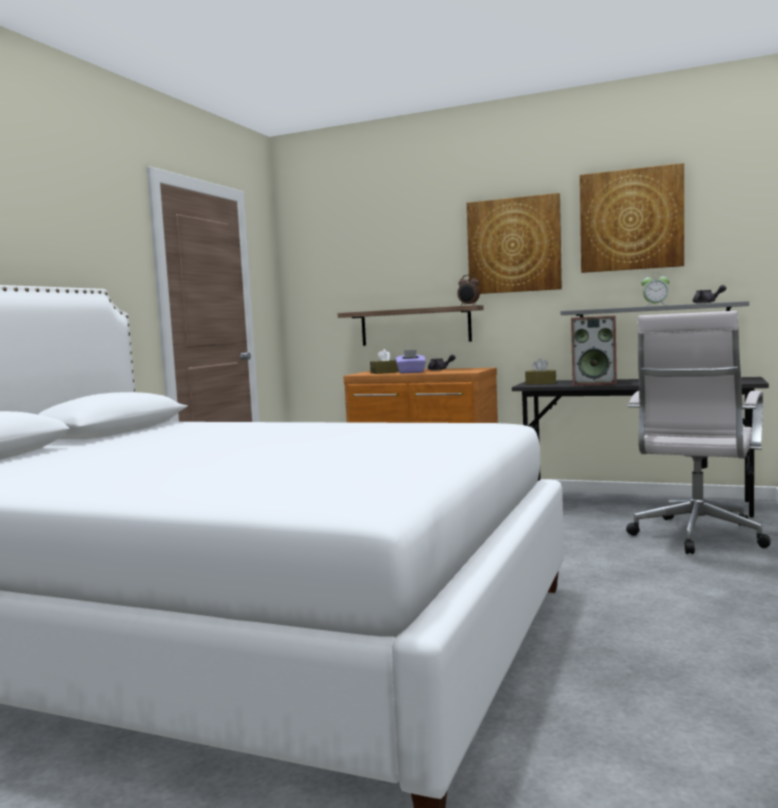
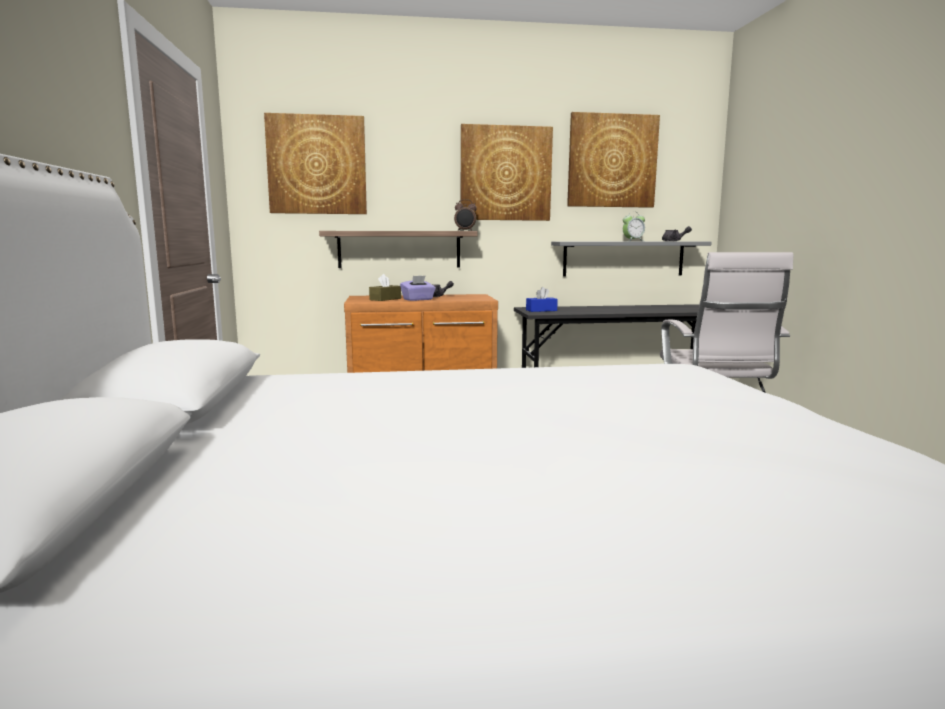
camera: 30 degrees left, 5 degrees up
(345, 255) = (317, 165): none -> picture
(540, 383) = (541, 310): brown tissue box -> blue tissue box
(595, 383) = (594, 311): speaker -> none

